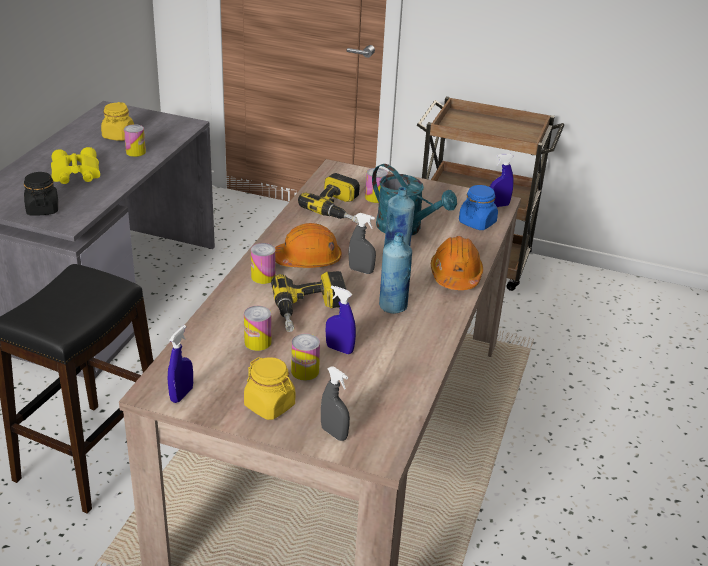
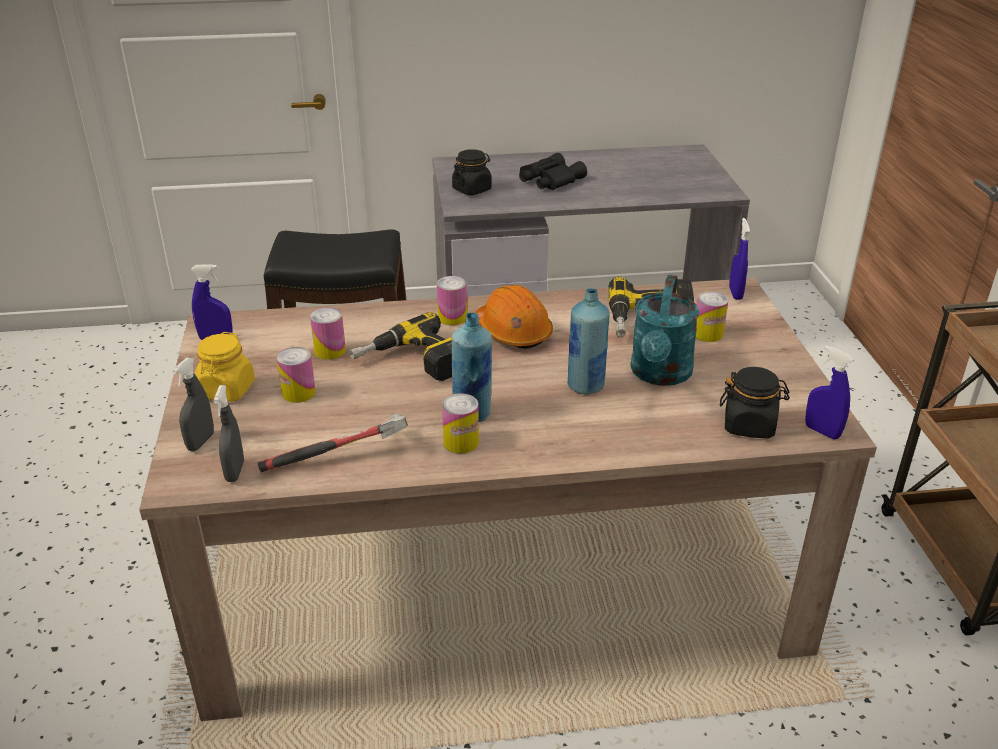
camera: 65 degrees right, 0 degrees up
(74, 174) = (549, 180): yellow binoculars -> black binoculars
(118, 136) = (646, 172): yellow jar -> none
(135, 152) = (628, 189): can -> can (461, 442)
(339, 349) = (355, 402): blue spray bottle -> blue spray bottle (735, 293)
(361, 270) = (527, 371): grey spray bottle -> grey spray bottle (235, 472)
(403, 372) = (342, 457): none -> hammer
(455, 275) = (591, 441): orange hard hat -> none
(477, 222) = (749, 425): blue jar -> black jar

